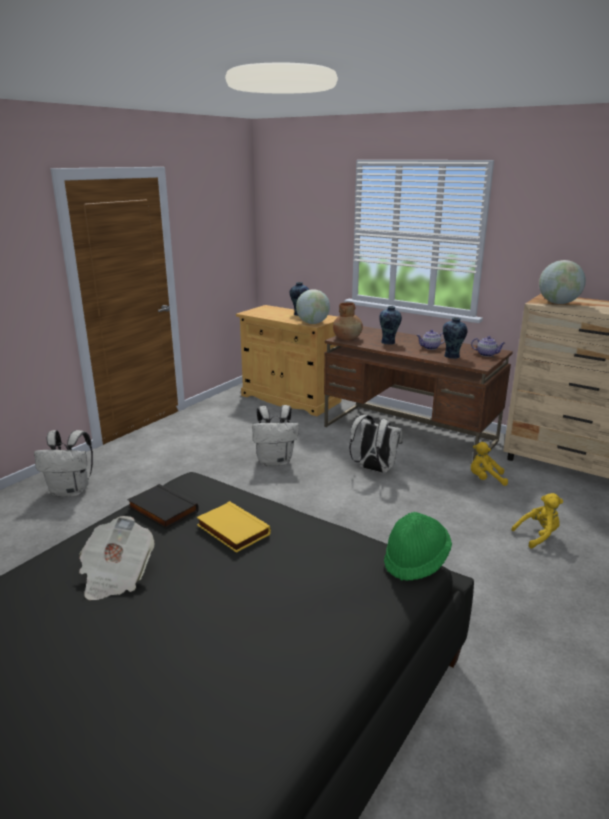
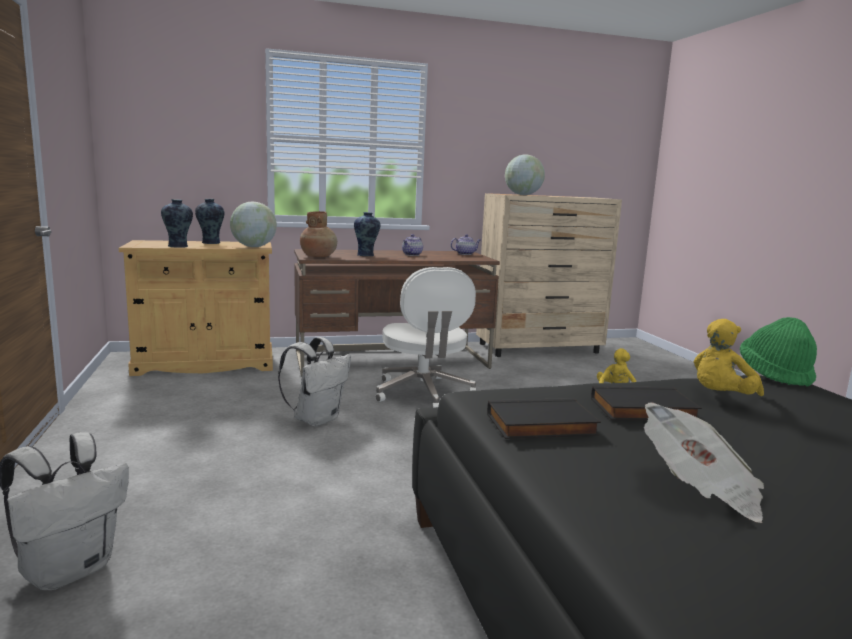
camera: 50 degrees left, 10 degrees down
(231, 530) = (643, 410): yellow book -> black book
(374, 469) = (423, 393): white backpack -> white office chair
(452, 356) = (446, 257): vase -> vase (178, 246)
(485, 479) = (512, 373): yellow plush toy -> yellow plush toy (720, 398)

